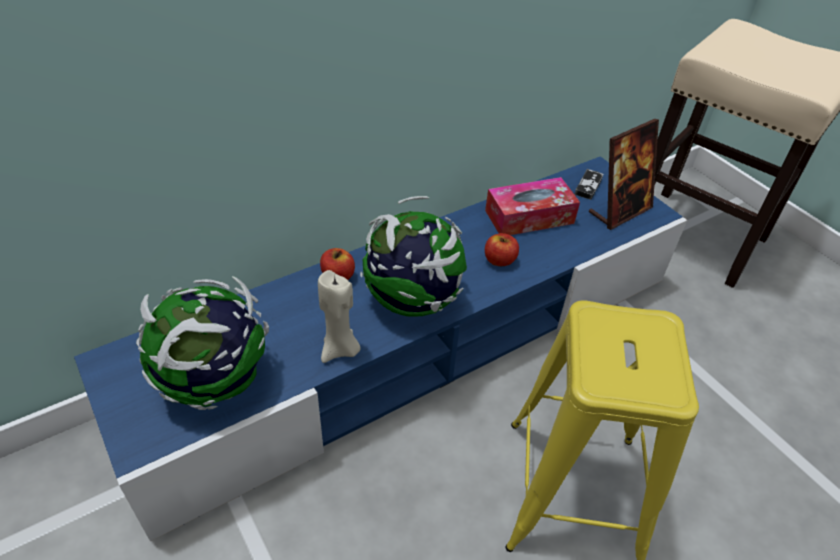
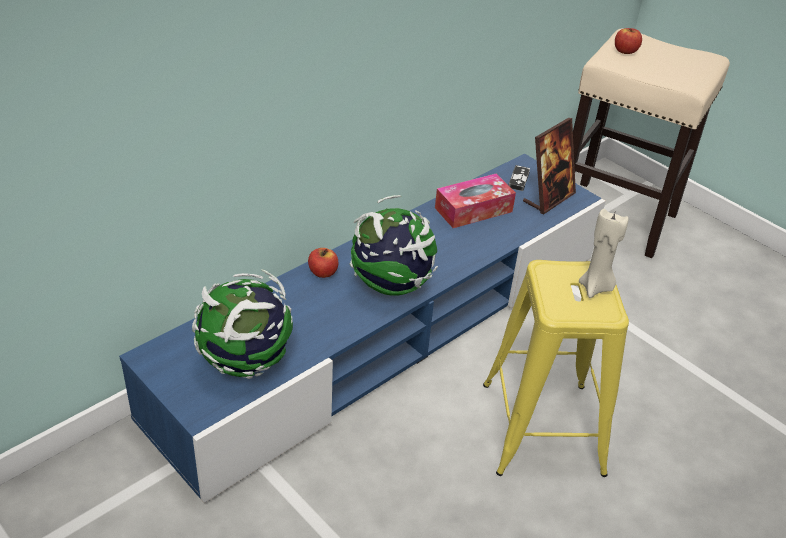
camera: 10 degrees left, 5 degrees down
(340, 350) = (342, 328): beige candle -> beige candle (596, 287)
(499, 260) = (456, 247): apple -> apple (625, 51)

